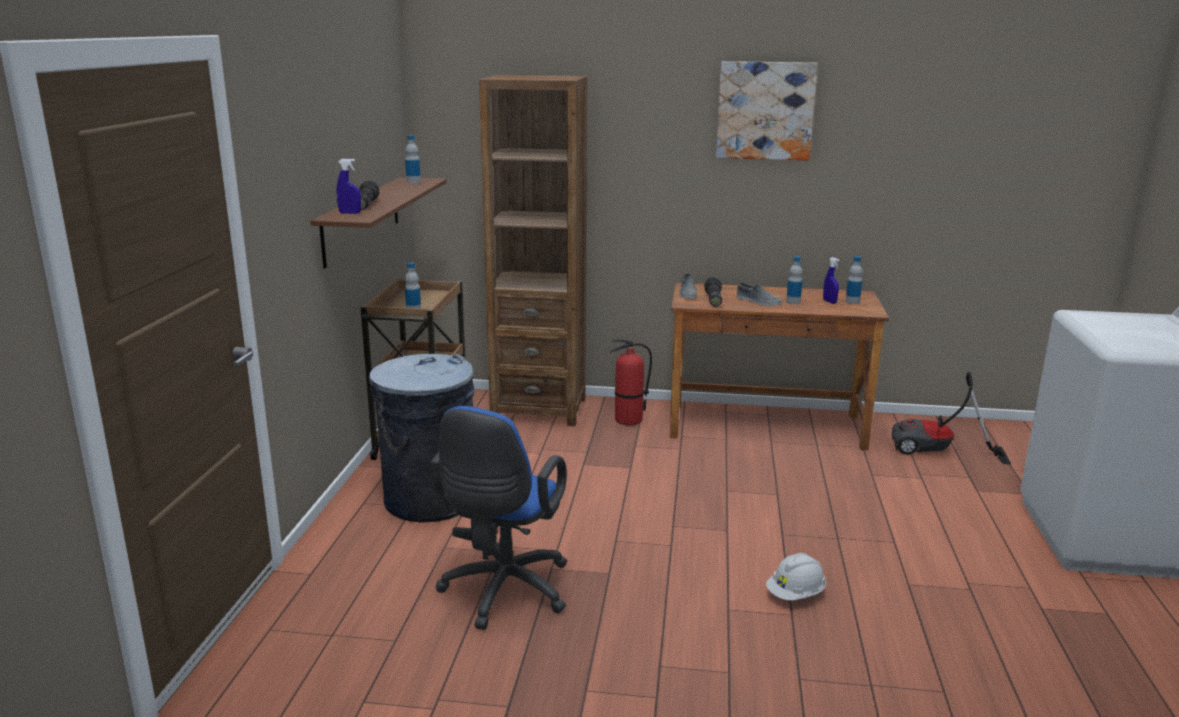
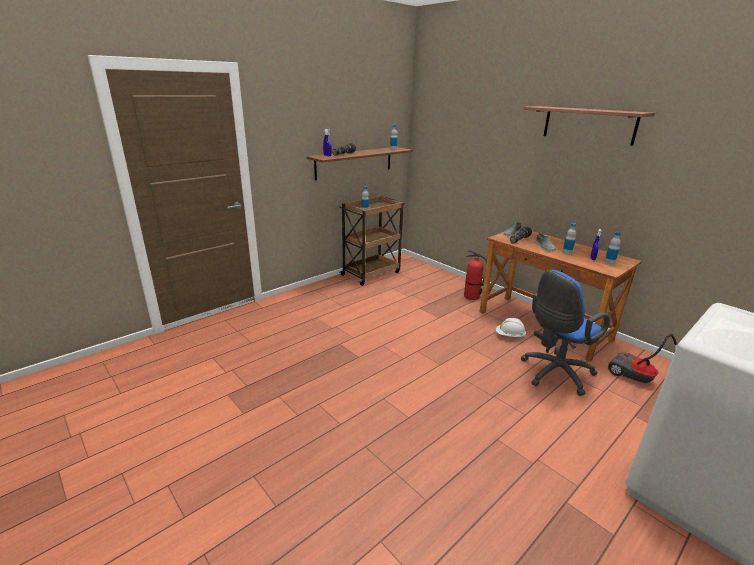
camera: 40 degrees right, 5 degrees up
(429, 499) = (338, 298): grey trash can -> none
(503, 593) = (308, 344): blue office chair -> blue office chair (554, 374)
(539, 409) = (437, 278): brown bookcase -> none
(765, 110) = (588, 125): picture -> shelf
(795, 594) = (425, 410): white hard hat -> white hard hat (509, 336)

